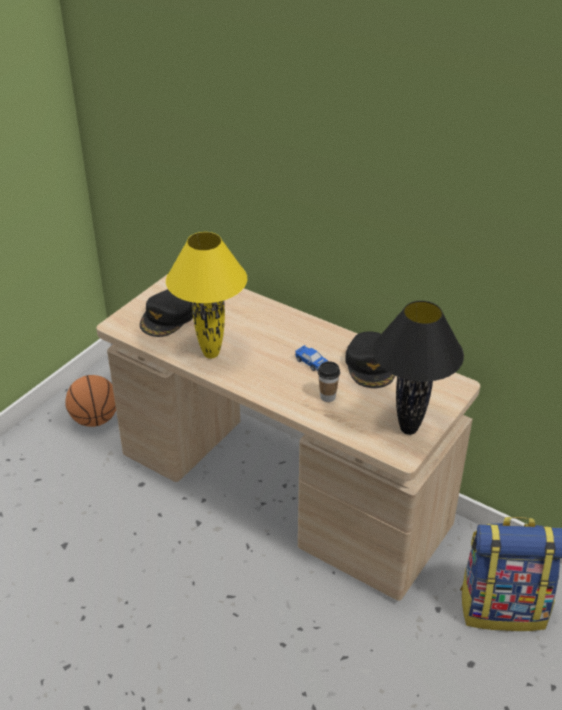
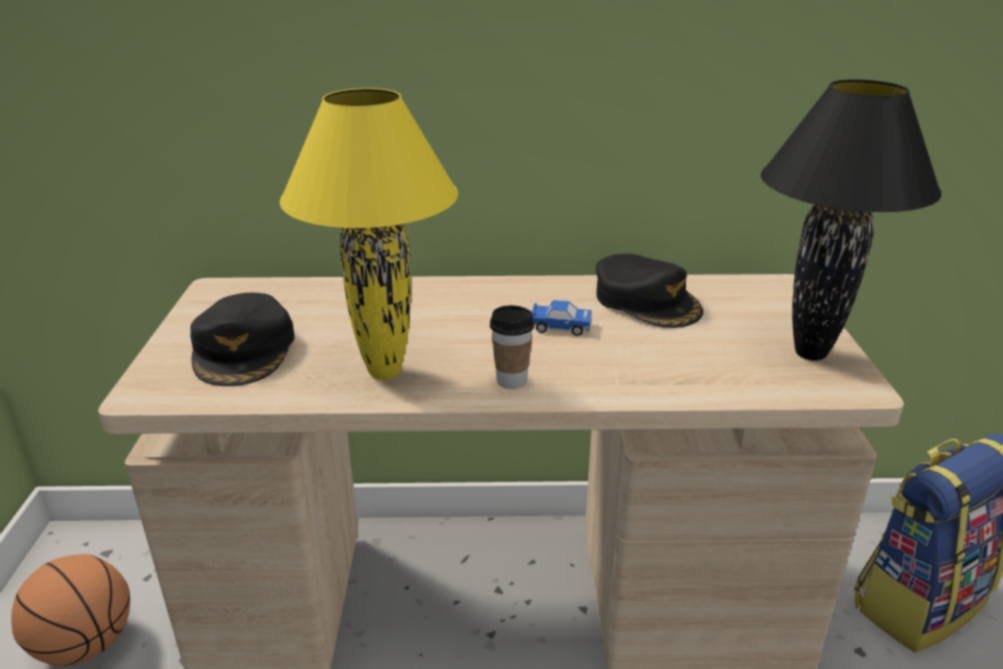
camera: 35 degrees left, 10 degrees down
(327, 397) = (647, 359): cup -> cup (511, 380)

